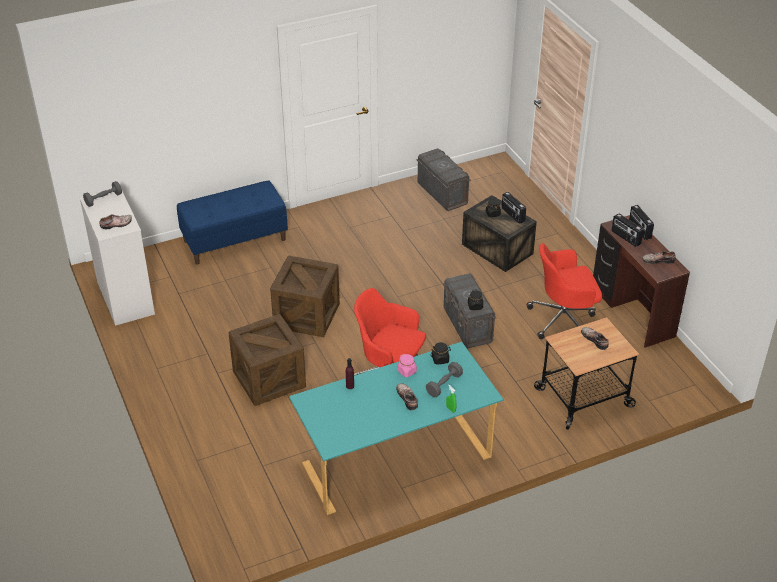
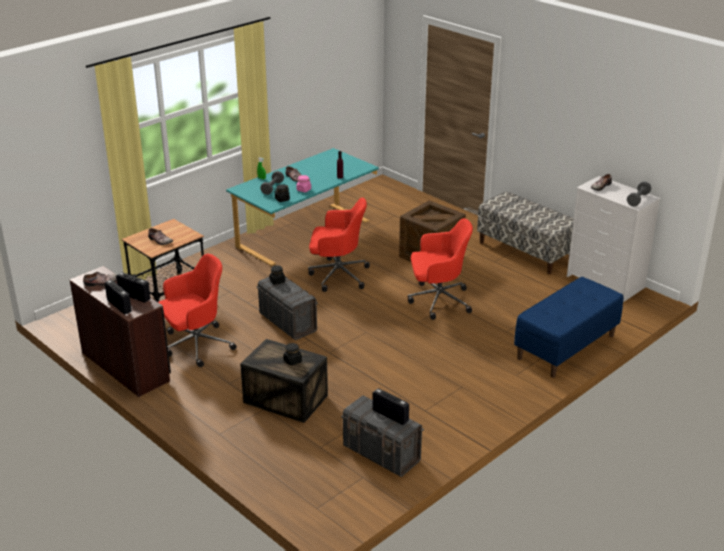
camera: 160 degrees right, 10 degrees down
(161, 359) = (525, 251): none -> bench
(306, 316) = (438, 300): crate -> red office chair
(512, 215) = (269, 364): radio -> radio (390, 415)

